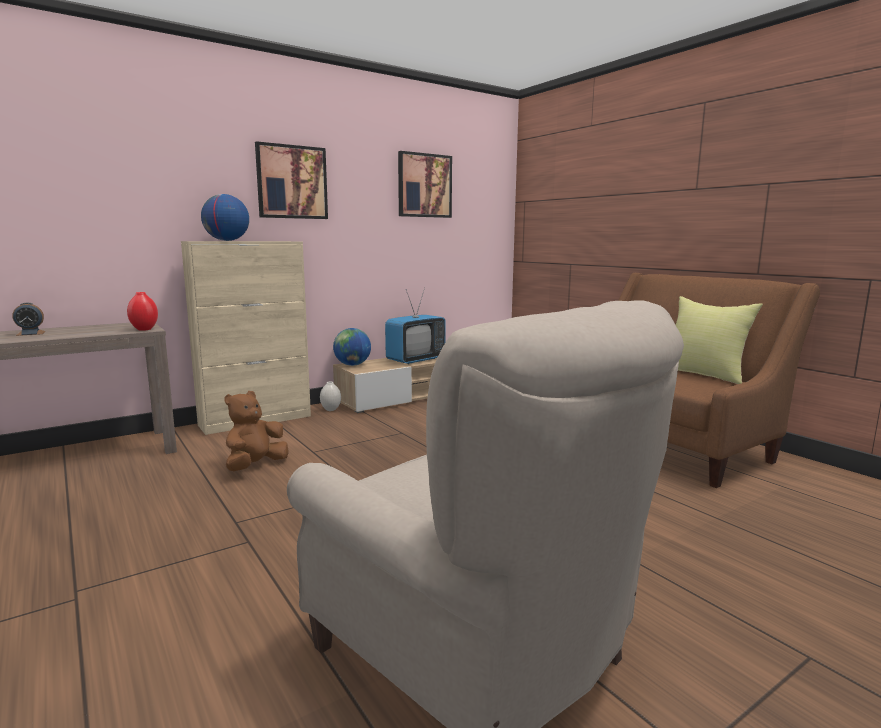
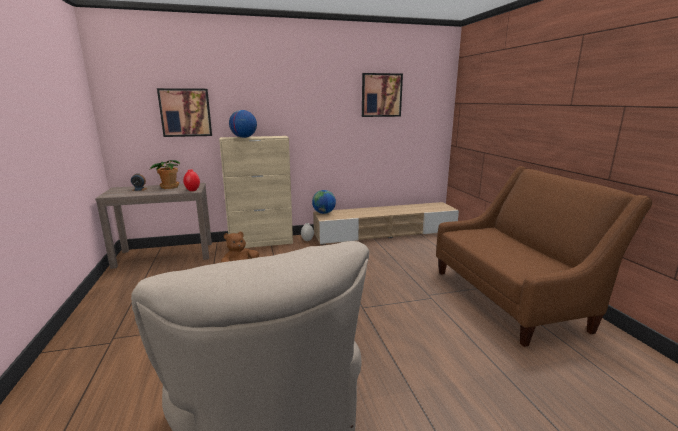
camera: 20 degrees right, 5 degrees up
(89, 328) = (169, 187): none -> potted plant
(292, 182) = (288, 98): picture -> picture (185, 112)
(415, 360) = (366, 212): television -> none
(704, 374) = (545, 255): yellow pillow -> none

